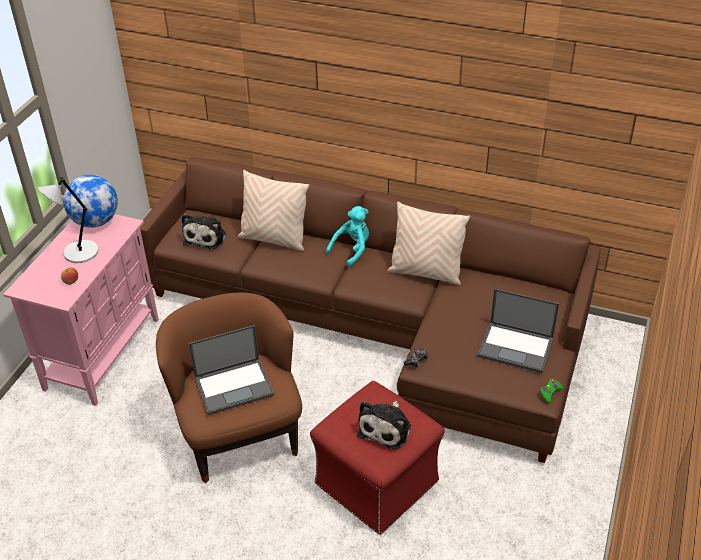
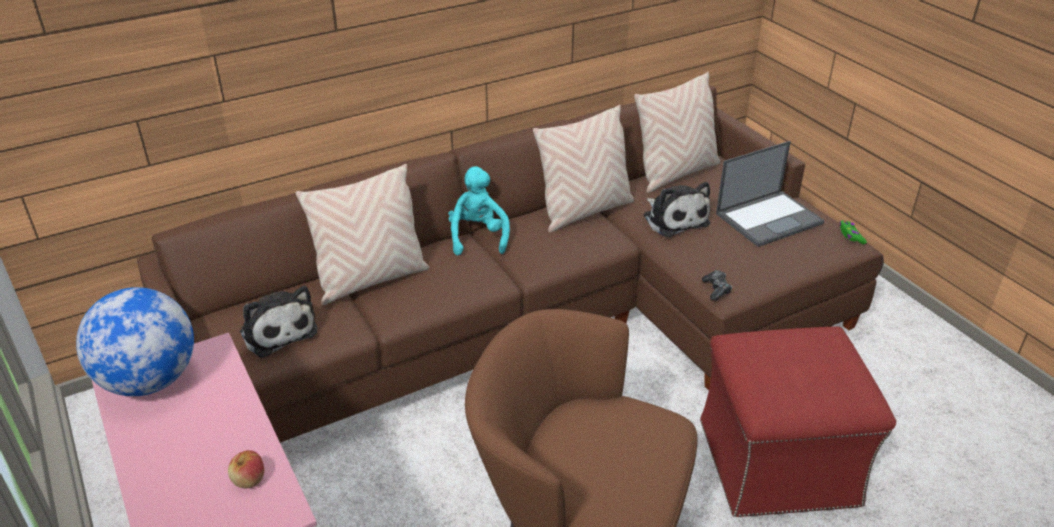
camera: 50 degrees left, 5 degrees down
(79, 253) = (194, 436): grey table lamp -> none
(235, 385) = (606, 454): laptop -> none
(386, 428) = (813, 364): plush toy -> plush toy (674, 219)
(516, 285) = (675, 173): none -> beige pillow

